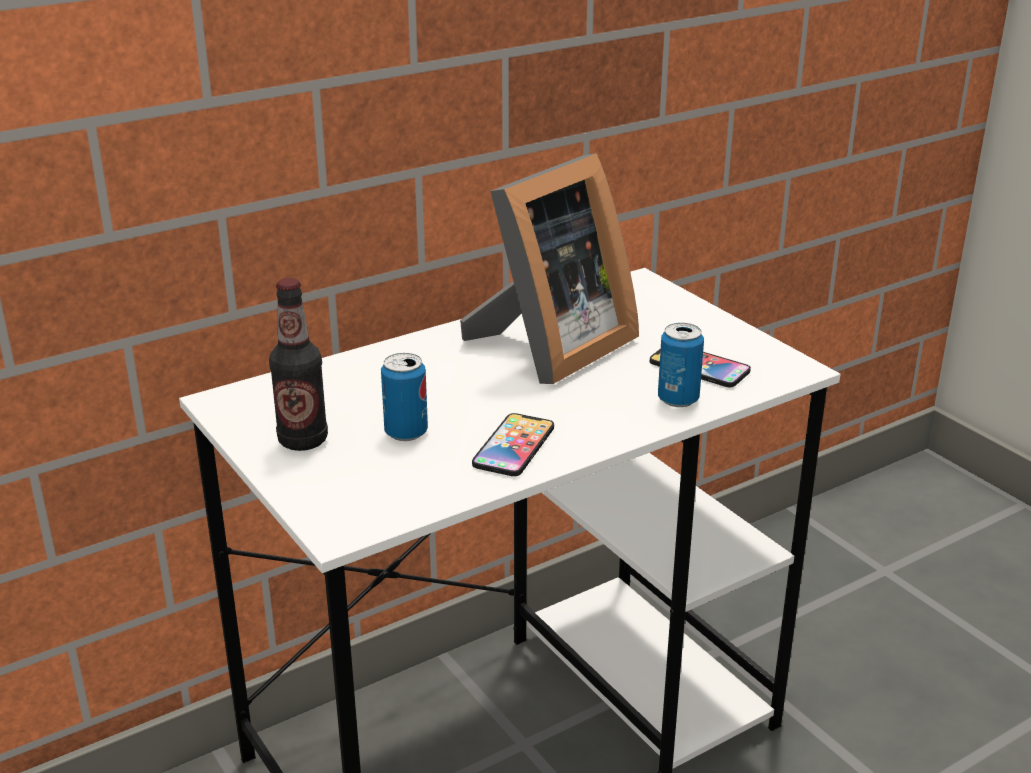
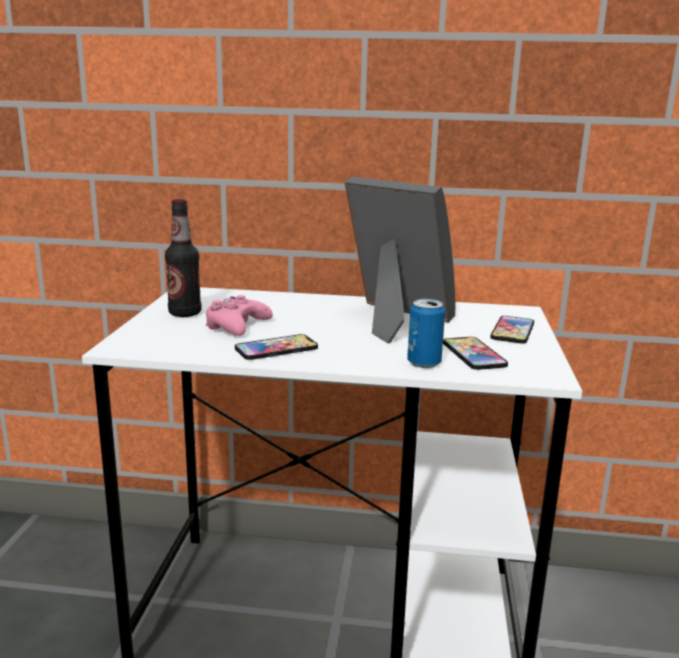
camera: 40 degrees right, 10 degrees down
(406, 432) = (237, 326): can -> pink game controller
(549, 349) = (394, 320): picture frame -> picture frame turned 135 degrees counterclockwise
(679, 317) = (512, 331): none -> phone

